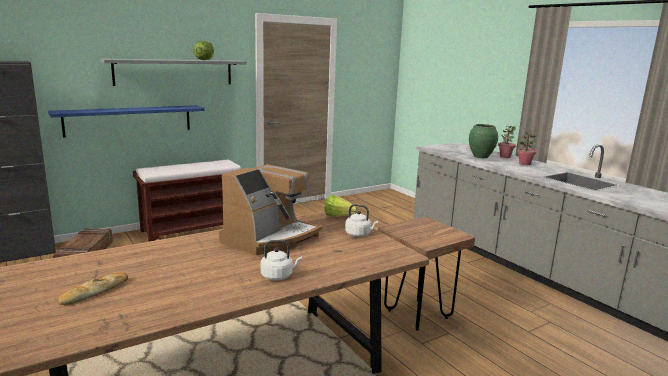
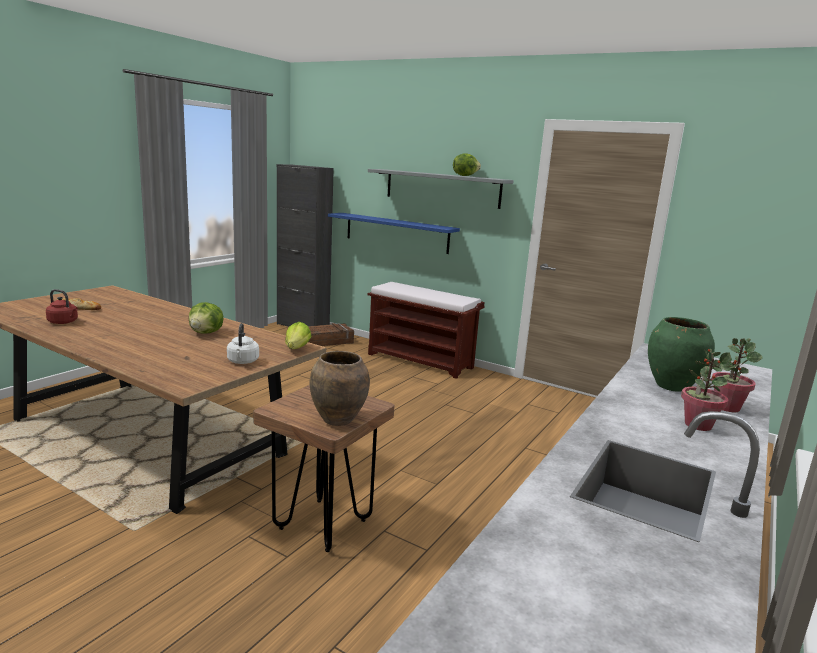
camera: 65 degrees right, 0 degrees up
(163, 300) = (64, 322): none -> red kettle
(270, 238) = (206, 333): coffee machine -> lettuce
(278, 276) = (114, 344): white kettle -> none
(446, 232) = (338, 419): none -> brown vase

